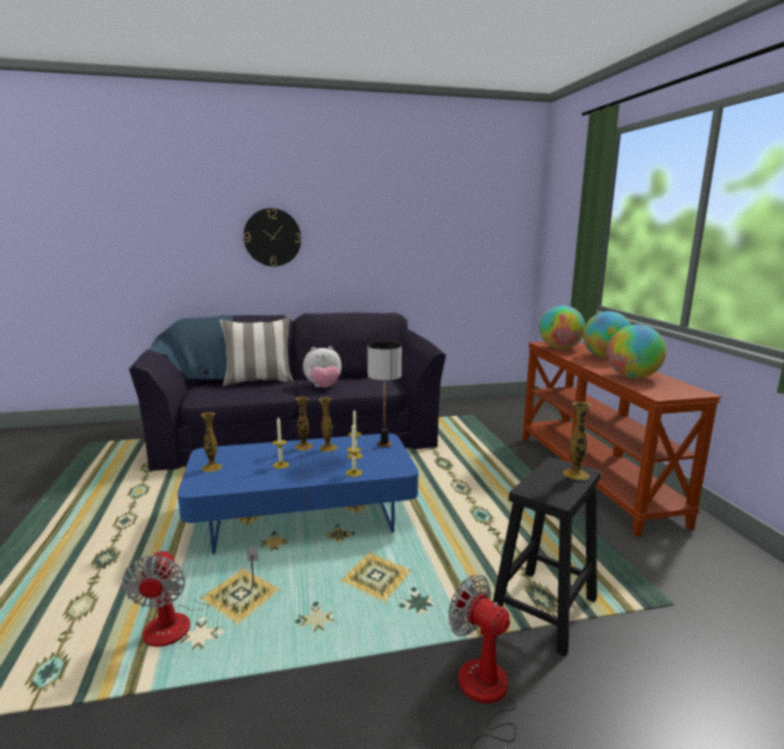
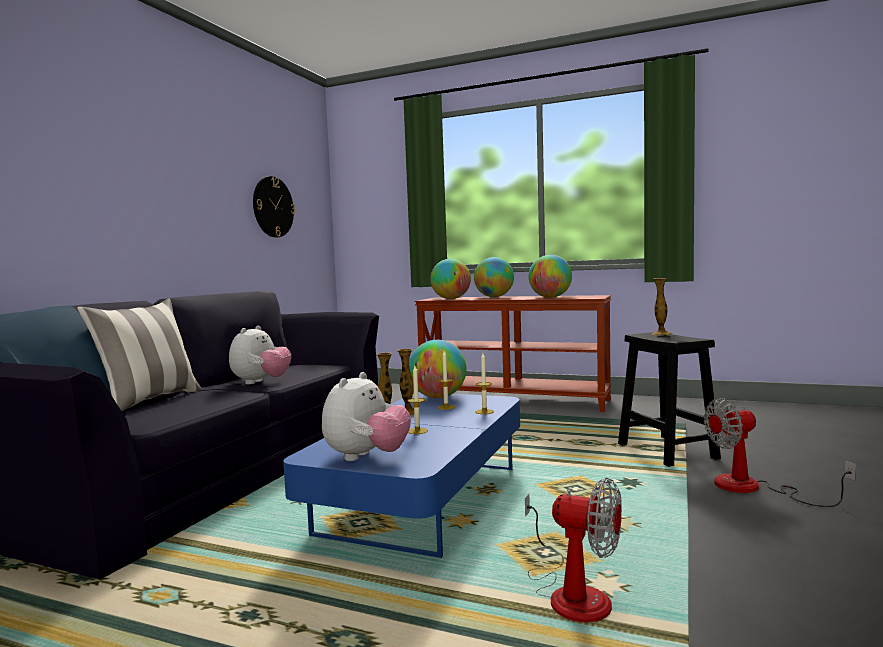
camera: 55 degrees left, 10 degrees down
(212, 468) = (366, 457): vase -> plush toy
(272, 237) = (84, 189): wall clock -> wall clock (273, 207)
(384, 445) = (438, 397): table lamp -> globe

